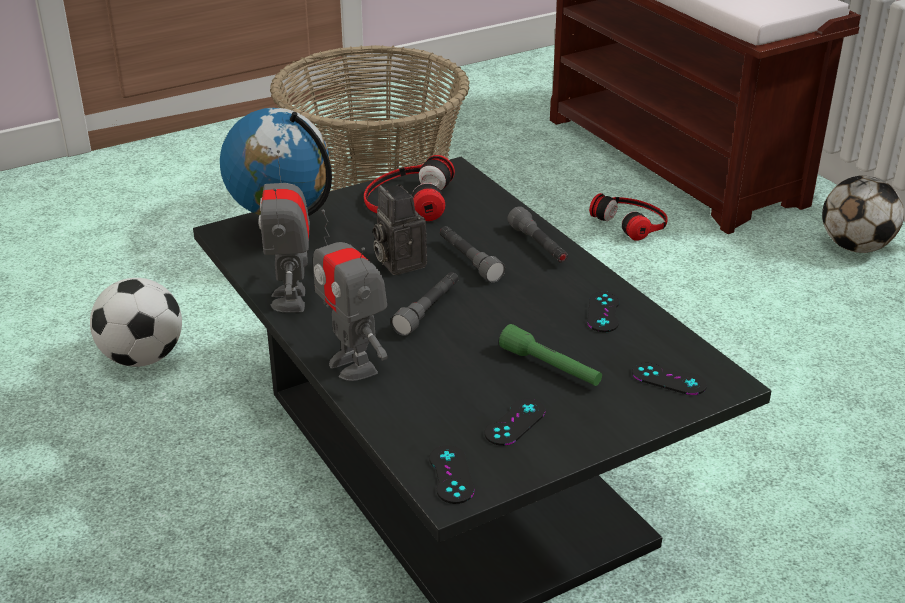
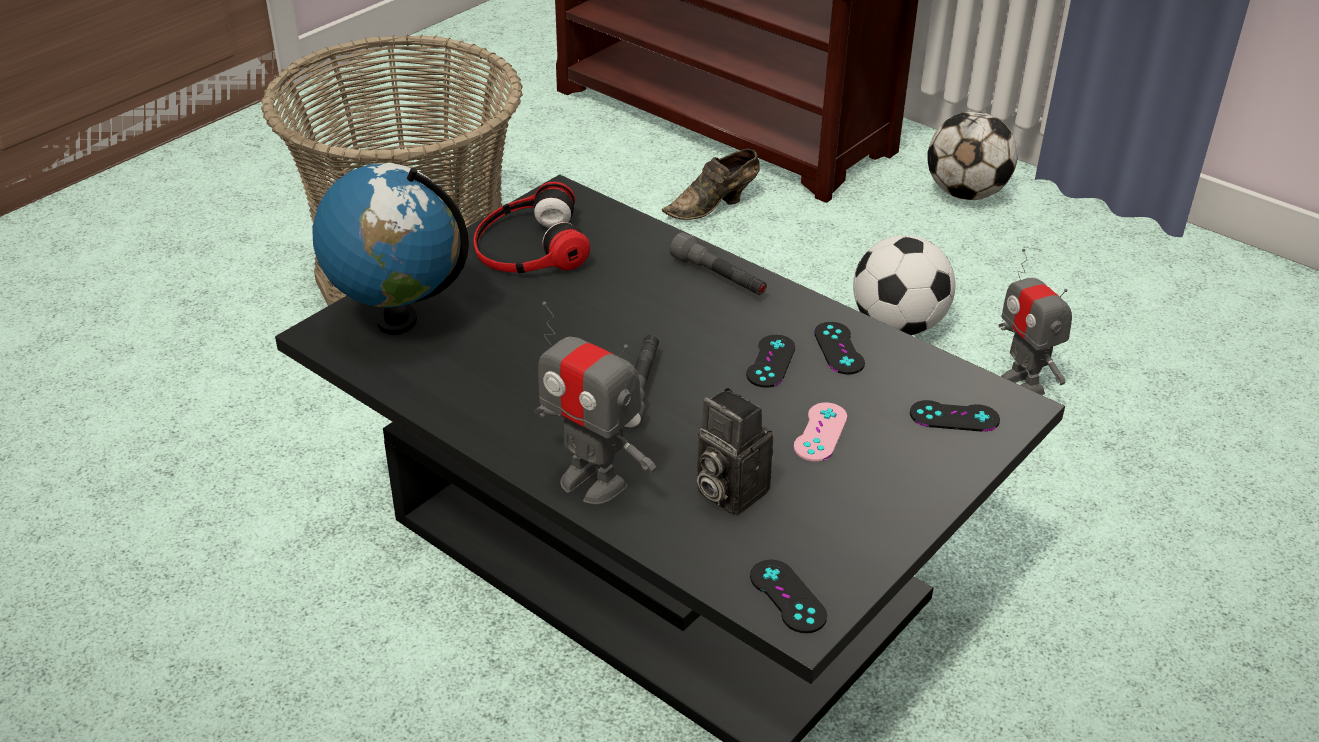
camera: 20 degrees left, 5 degrees up
(142, 358) = (197, 509): football -> football (898, 326)
(291, 299) = (463, 410): toy robot -> toy robot (1022, 384)
(398, 262) = (566, 332): camera -> camera (727, 491)
(469, 261) = (650, 314): grey flashlight -> none
(515, 422) = (820, 512): black game controller -> black game controller (770, 361)
(550, 367) = (820, 432): green flashlight -> pink game controller
(632, 221) = (714, 206): headphones -> brown shoe

